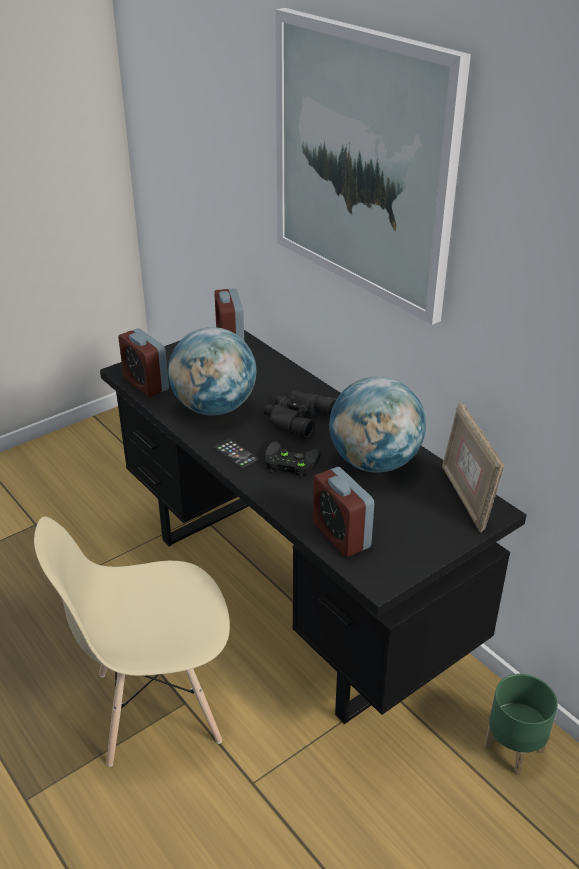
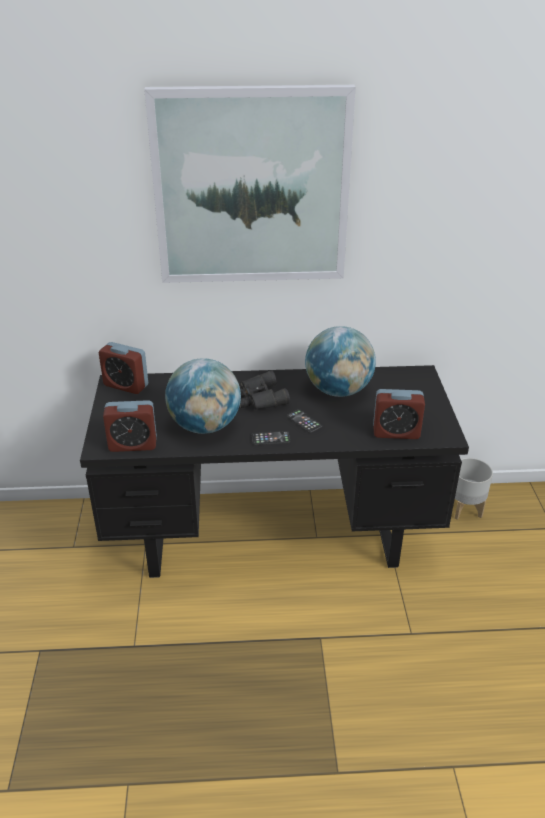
camera: 55 degrees left, 0 degrees up
(156, 707) = (312, 655): beige chair -> none
(289, 463) = (304, 421): black game controller -> phone
(465, 498) = (403, 376): picture frame -> none
(514, 749) = (465, 509): green planter -> grey planter

